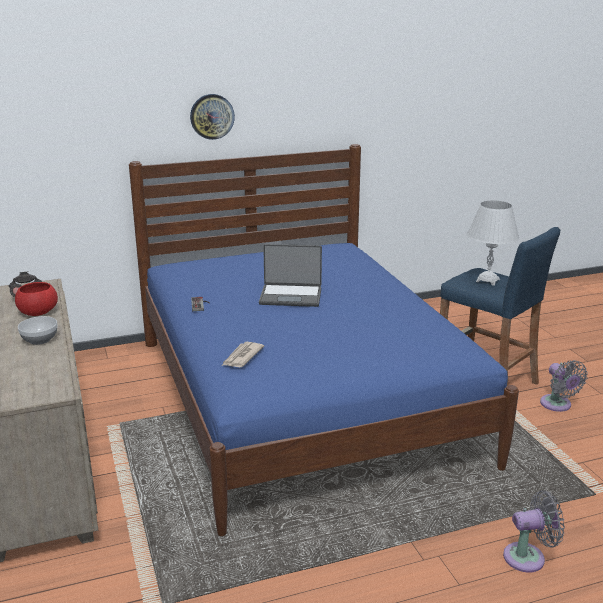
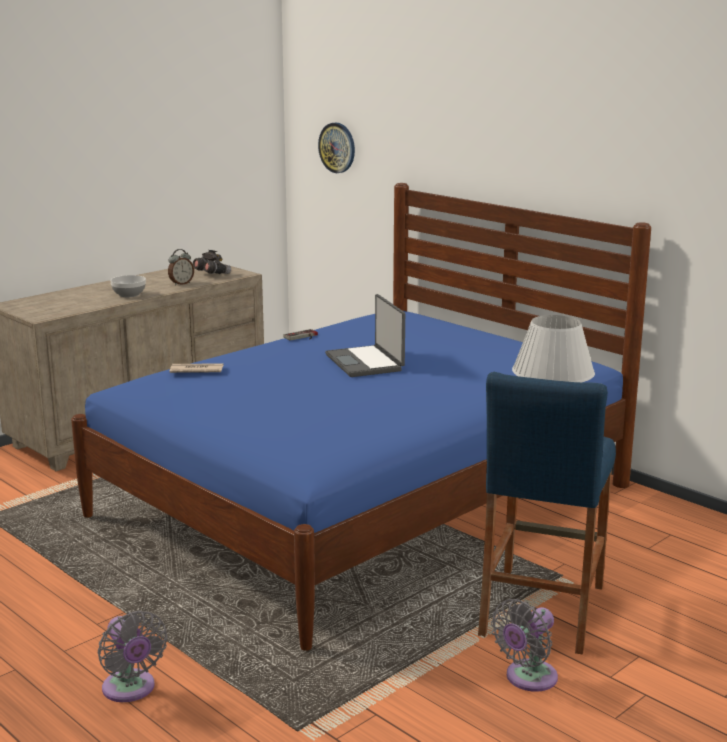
camera: 65 degrees right, 5 degrees down
(38, 312) = (181, 283): red bowl -> alarm clock
(212, 116) = (486, 147): wall clock -> wall clock (337, 147)

